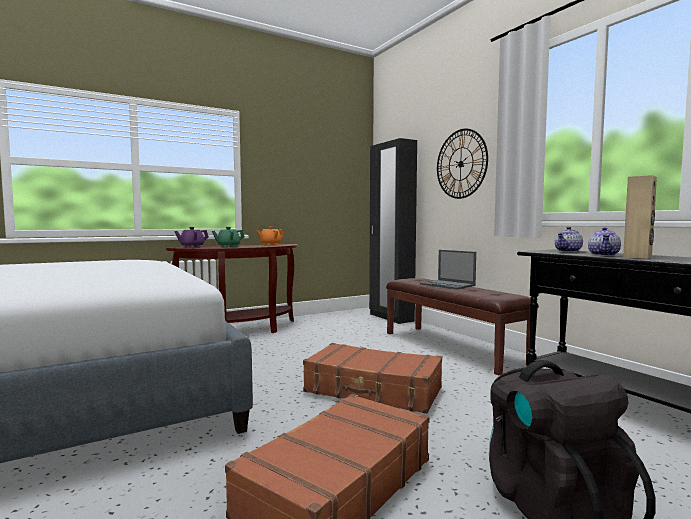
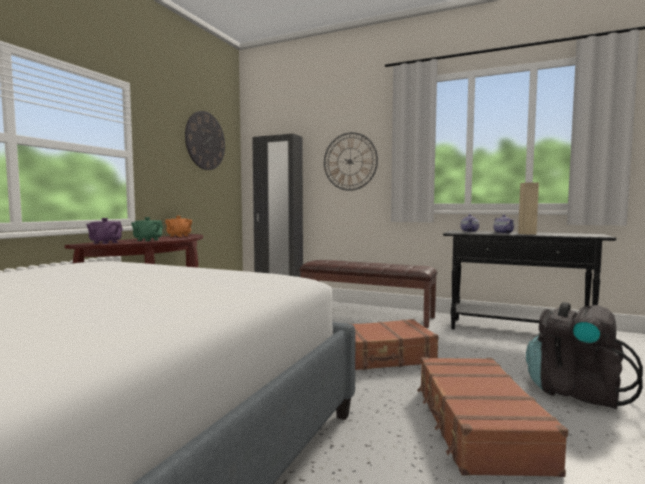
camera: 35 degrees left, 0 degrees up
(324, 154) = (205, 141): none -> wall clock
(448, 285) = (360, 263): laptop -> none

